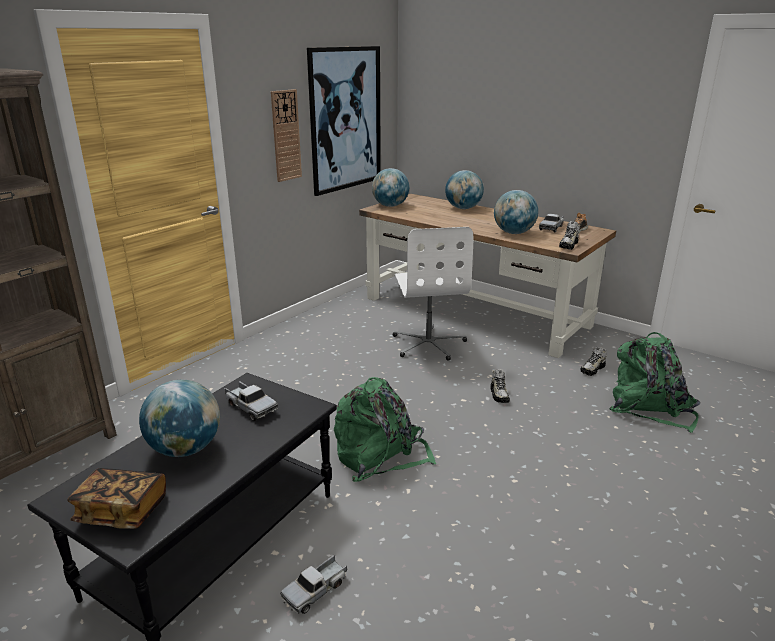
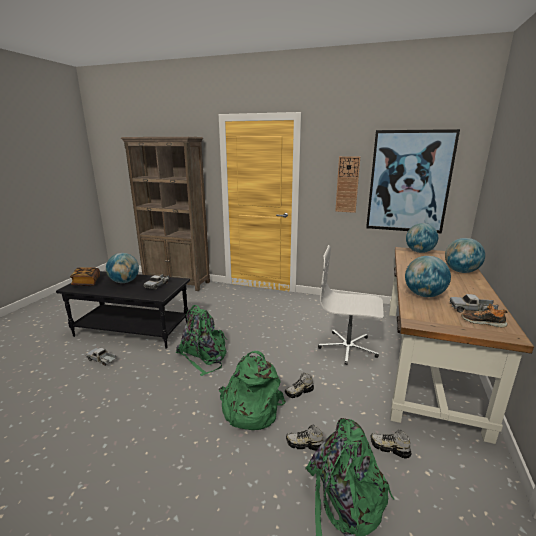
camera: 70 degrees right, 5 degrees down
(428, 344) = (348, 348): white office chair -> white office chair turned 45 degrees clockwise
(519, 434) = (249, 409): none -> green backpack
(568, 245) = (425, 320): shoe -> shoe (305, 444)

